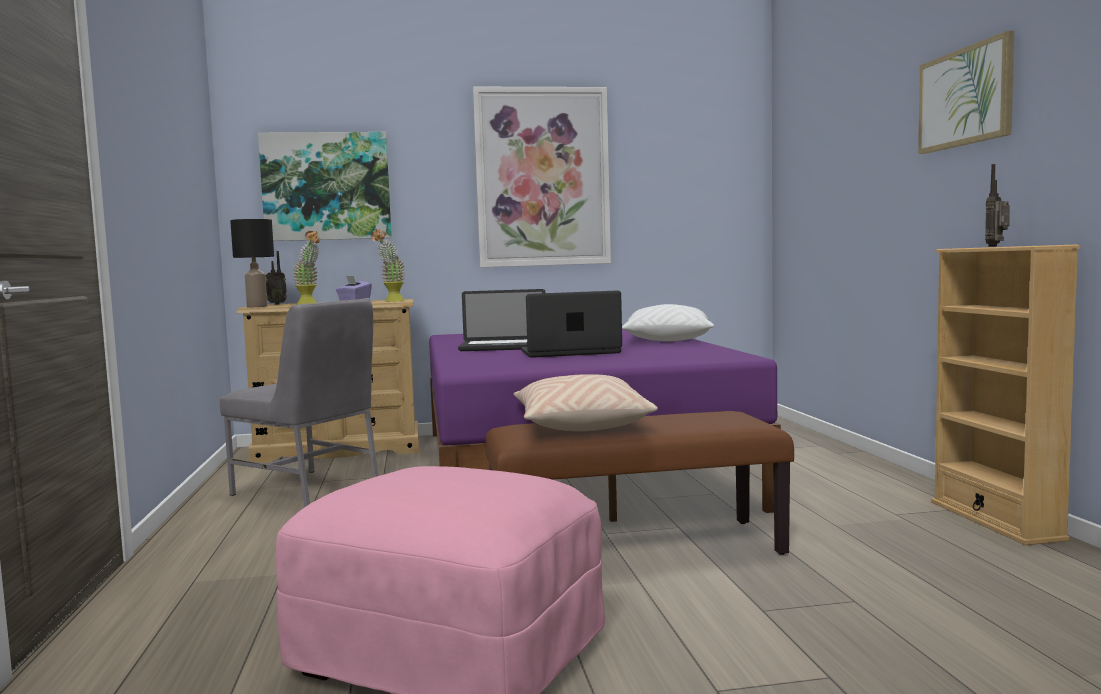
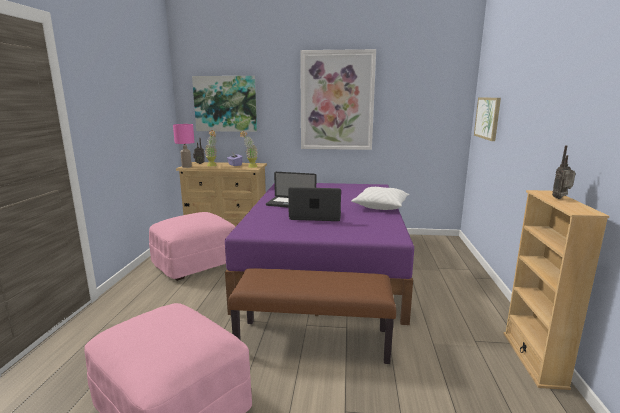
camera: 15 degrees right, 10 degrees up
(257, 306) = (186, 167): black table lamp -> pink table lamp
(309, 490) = (195, 264): grey chair -> pink ottoman
(580, 425) = (284, 278): beige pillow -> none
(965, 97) = (569, 87): picture -> picture (487, 118)

